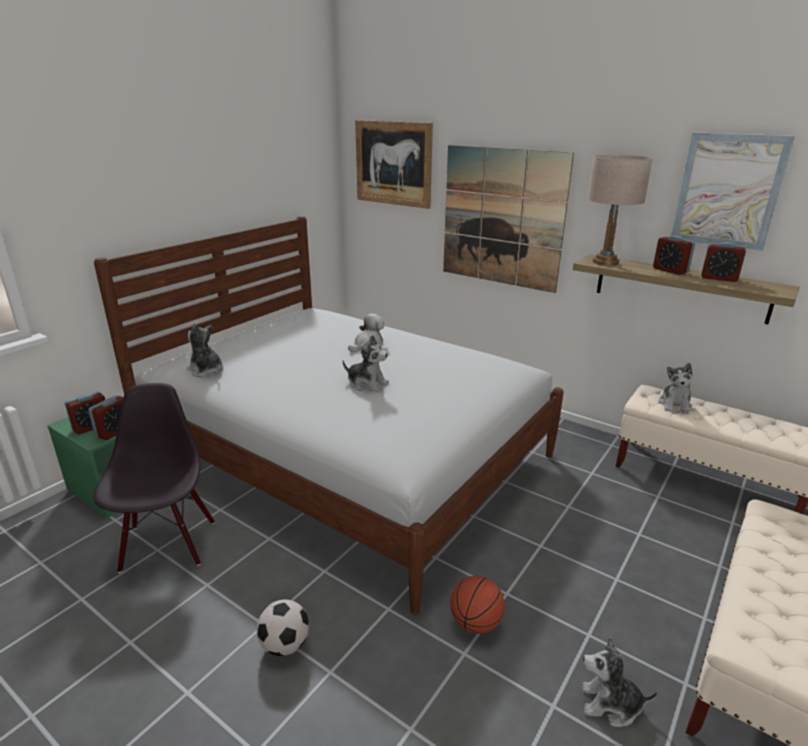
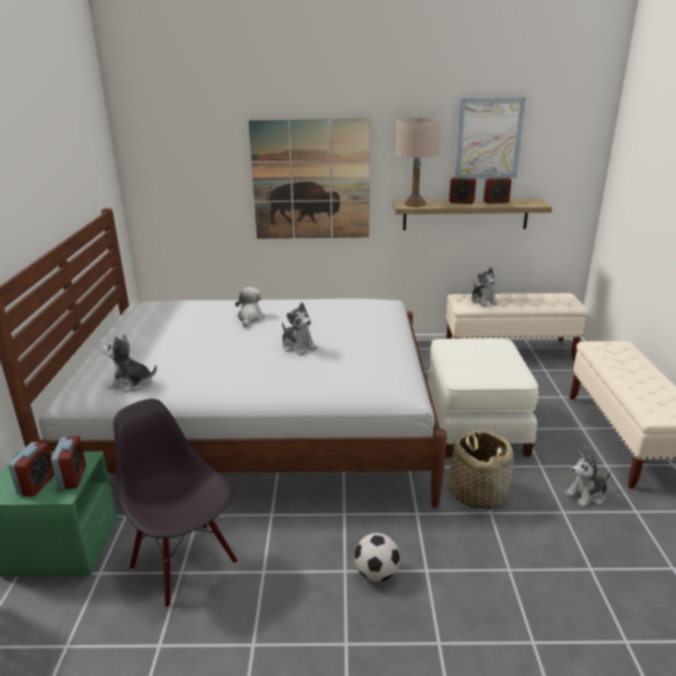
camera: 35 degrees left, 0 degrees up
(367, 384) = (298, 347): plush toy -> plush toy turned 60 degrees clockwise
(393, 163) = (185, 142): picture -> none
(475, 623) = (477, 492): basketball -> basket
(558, 547) = (474, 425): none -> white ottoman

